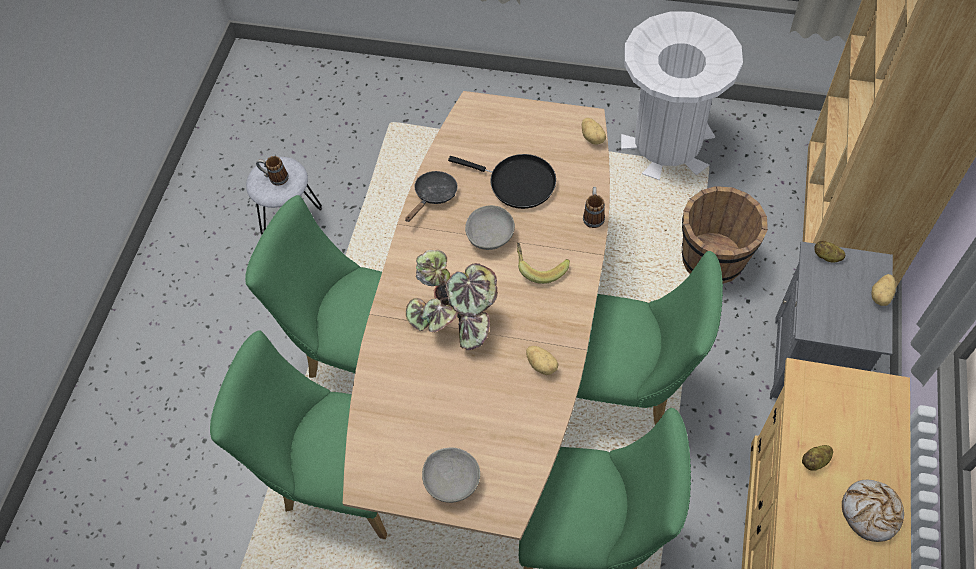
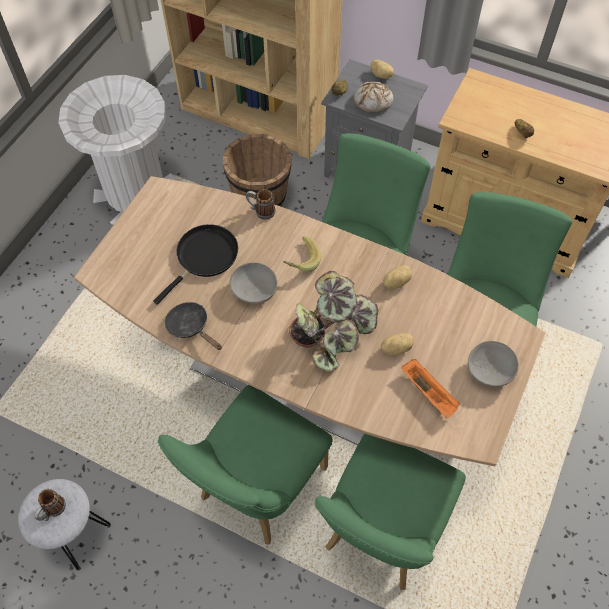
camera: 80 degrees left, 0 degrees up
(410, 423) = (429, 393): none -> orange tray
(593, 137) = (179, 191): potato -> potato (396, 348)
(870, 513) = (563, 117): bread -> bread (373, 101)

